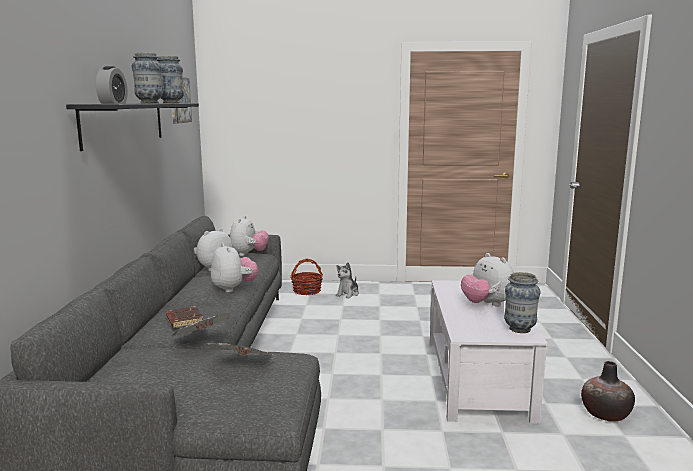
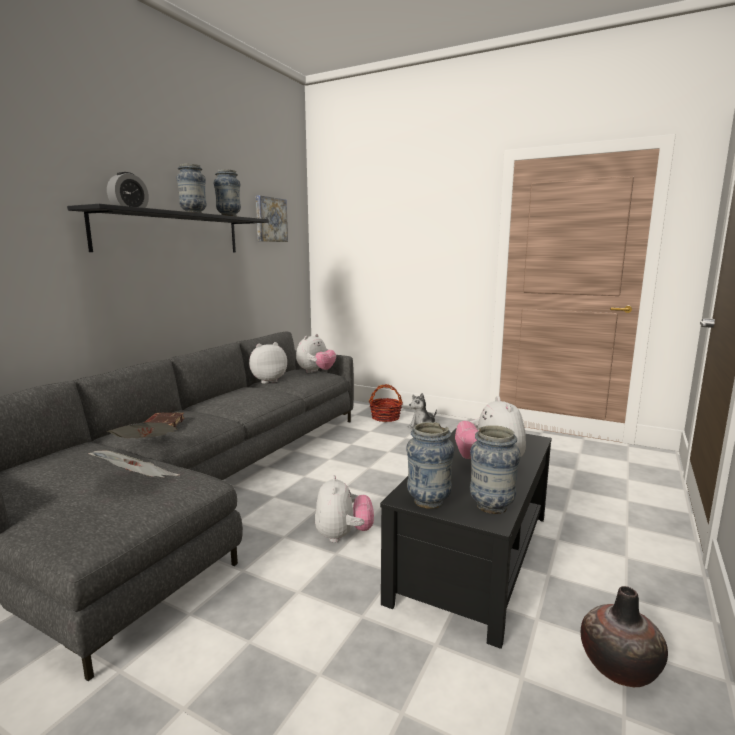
camera: 25 degrees right, 0 degrees up
(234, 289) = (253, 402): plush toy -> plush toy (343, 535)
(475, 377) = (472, 555): white coffee table -> black coffee table
(480, 334) = (428, 501): none -> vase

